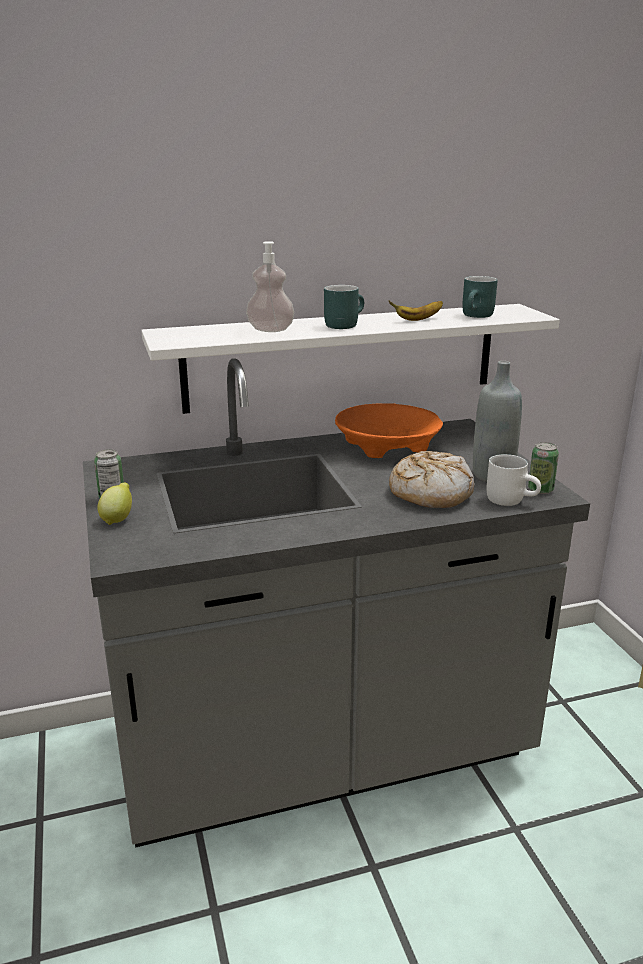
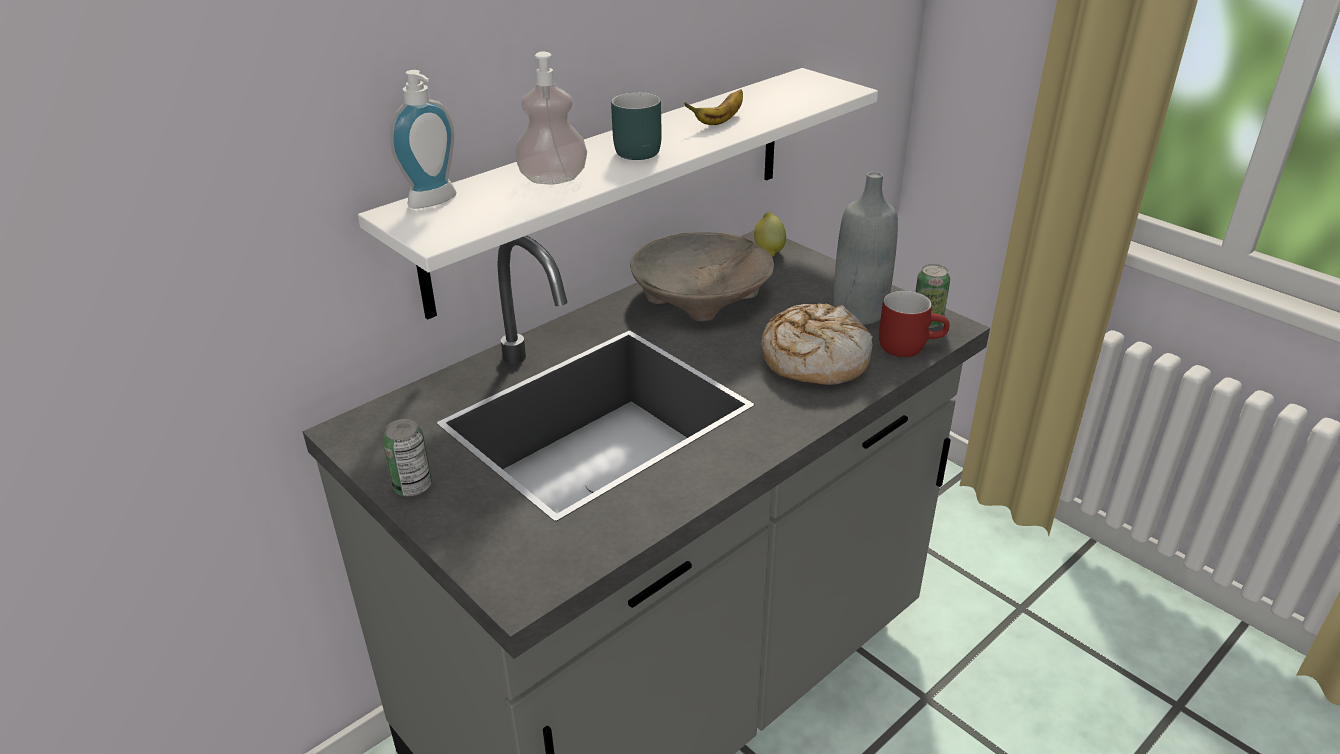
camera: 25 degrees left, 10 degrees up
(118, 519) = (456, 521): lemon -> lemon (769, 250)
(189, 330) = (436, 202): none -> soap dispenser
(386, 445) = (699, 295): orange bowl -> beige bowl
(478, 316) = (783, 101): turquoise mug -> none
(511, 499) = (908, 345): white mug -> red mug

